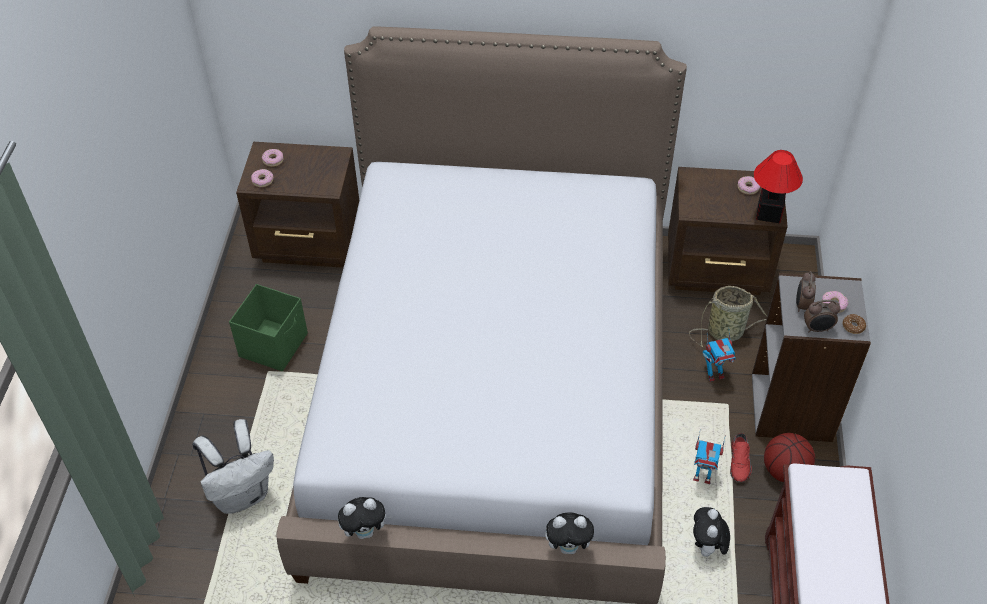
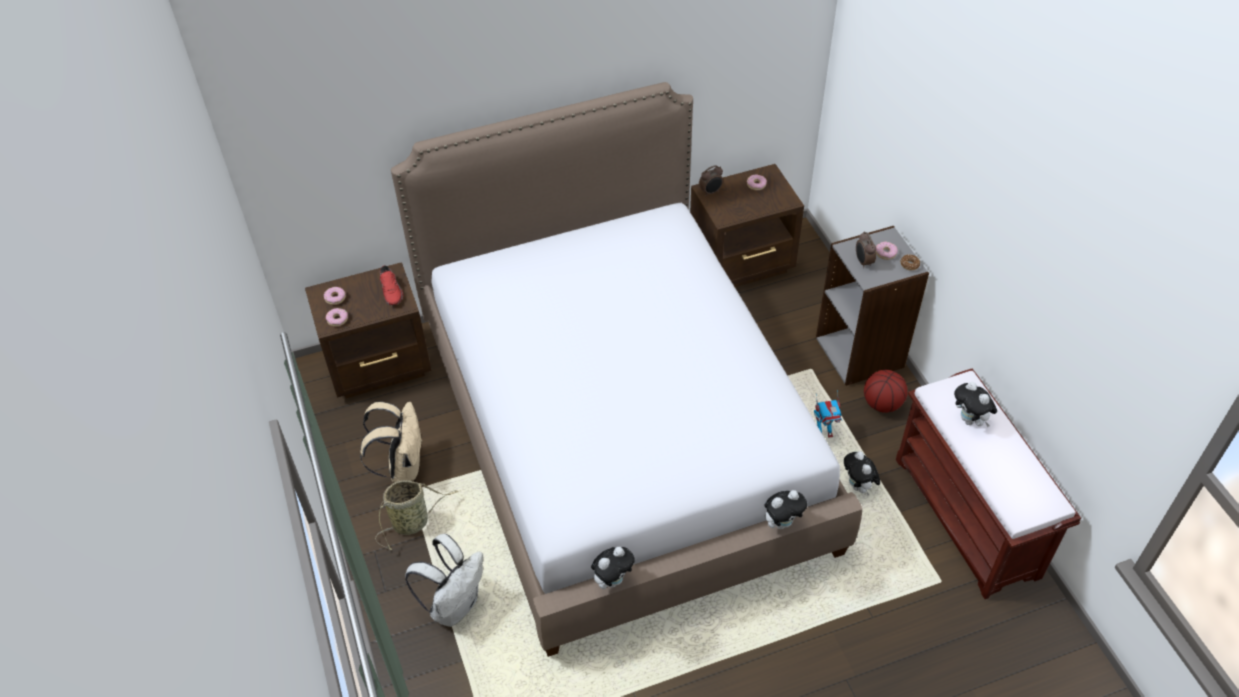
camera: 25 degrees left, 0 degrees up
(274, 345) = (402, 466): green storage box -> beige backpack
(714, 374) = (787, 349): toy robot -> none
(727, 332) = (778, 311): basket -> basket (413, 522)
(740, 462) = (845, 410): red shoe -> red shoe (392, 290)
(768, 214) = (784, 200): table lamp -> none
(817, 329) = (885, 276): alarm clock -> alarm clock (710, 192)
(831, 523) = (970, 420): none -> plush toy

